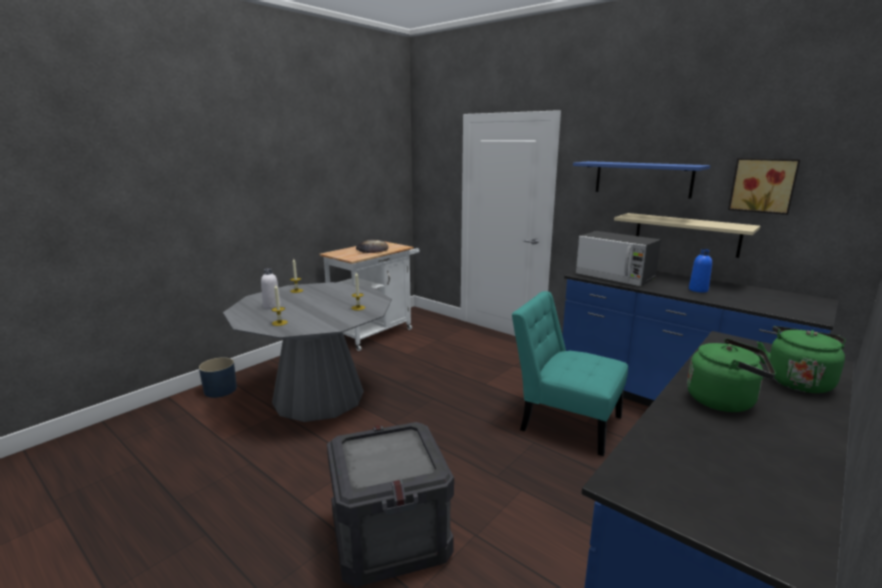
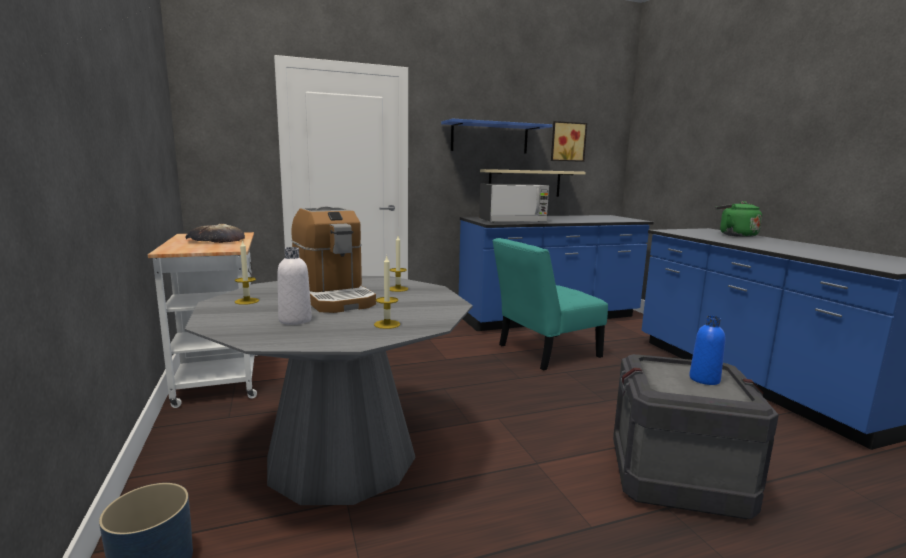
camera: 60 degrees left, 5 degrees down
(321, 301) = (334, 297): none -> coffee machine
(698, 290) = (567, 219): blue bottle -> blue bottle (704, 379)
(724, 401) = (764, 244): green kettle -> none

